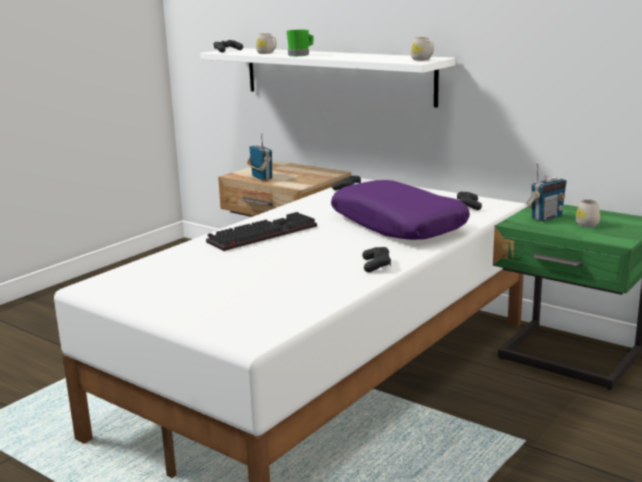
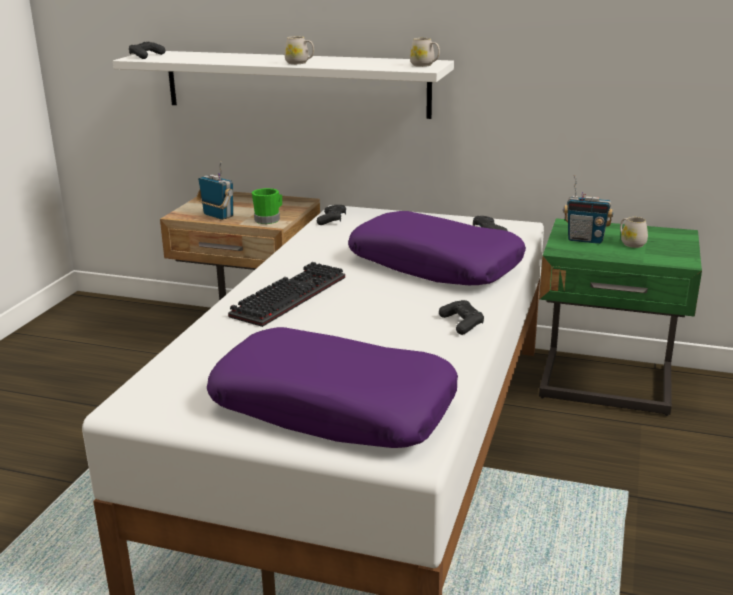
camera: 20 degrees left, 5 degrees up
(224, 305) = (334, 407): none -> purple pillow
(267, 53) = (208, 59): white mug -> white mug (300, 63)
(301, 55) = (258, 61): green mug -> green mug (269, 219)
(546, 217) = (585, 240): radio -> radio turned 75 degrees clockwise

